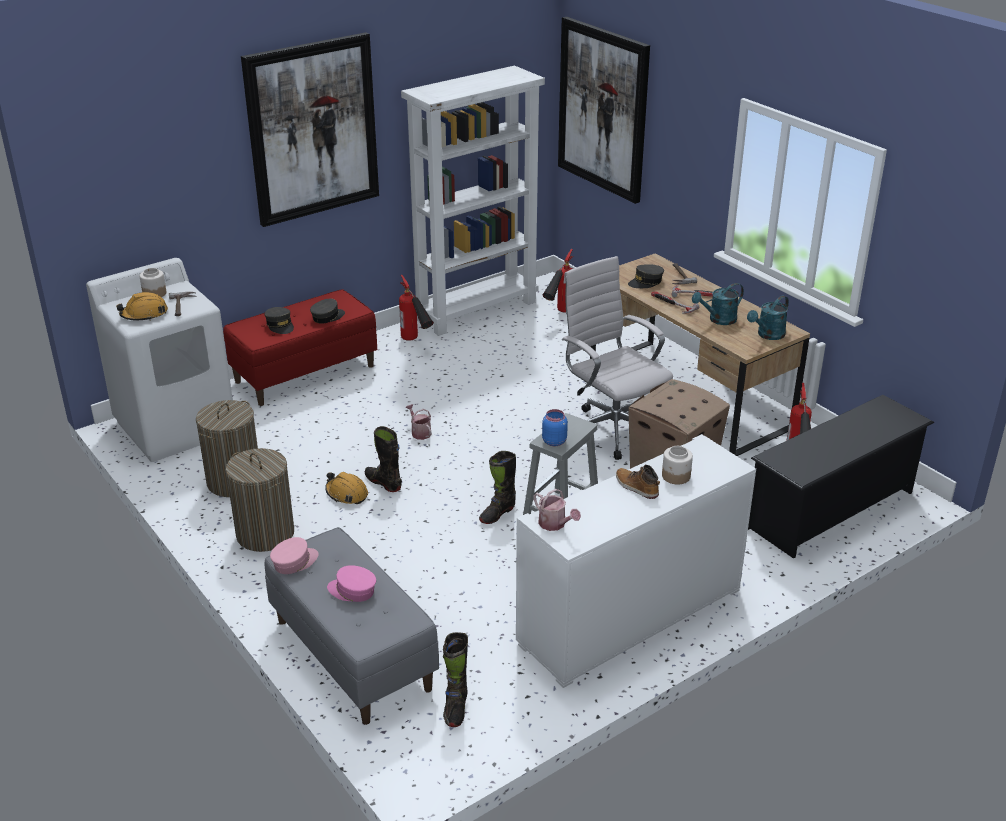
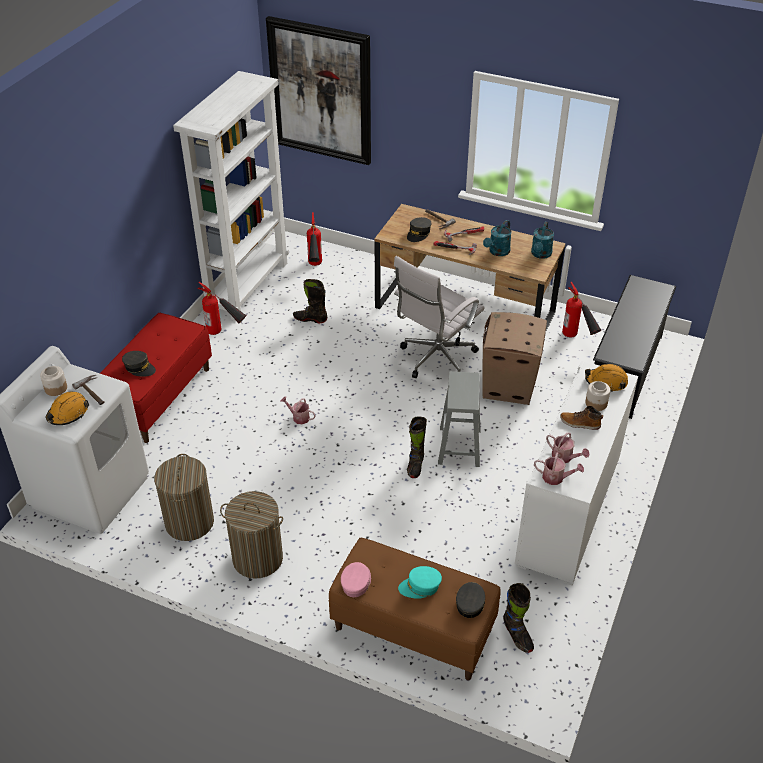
camera: 30 degrees left, 10 degrees up
(312, 129) = (120, 186): picture -> none
(327, 317) = (172, 345): grey cap -> grey cap (470, 603)
(346, 494) = (290, 495): orange hard hat -> orange hard hat (606, 382)
(351, 654) = (412, 629): grey bench -> brown bench
(352, 591) = (420, 587): pink cap -> turquoise cap
(383, 483) = (310, 474): black boot -> black boot (310, 319)
(554, 441) = (463, 400): blue jar -> none
(584, 510) = (564, 457): none -> watering can
(611, 429) = (435, 359): white office chair -> white office chair turned 75 degrees counterclockwise

